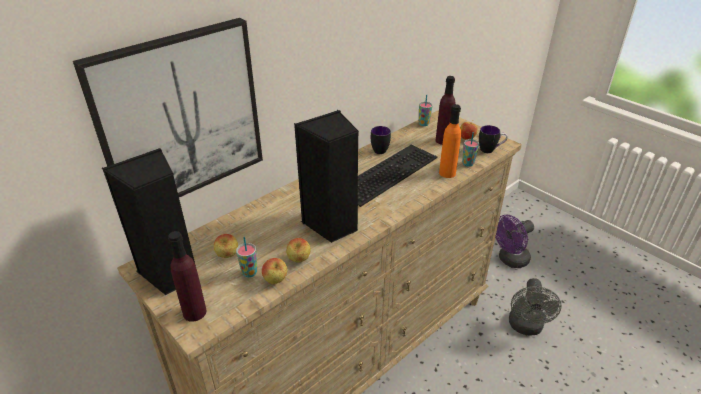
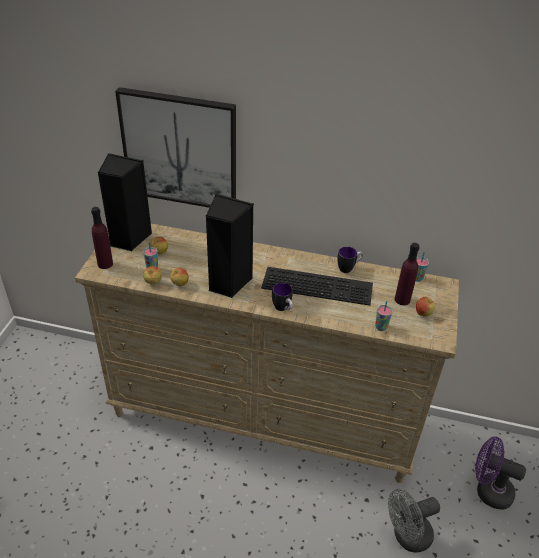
camera: 55 degrees right, 5 degrees up
(447, 173) = (353, 319): orange bottle -> none
(490, 150) = (419, 335): mug -> mug (283, 309)

